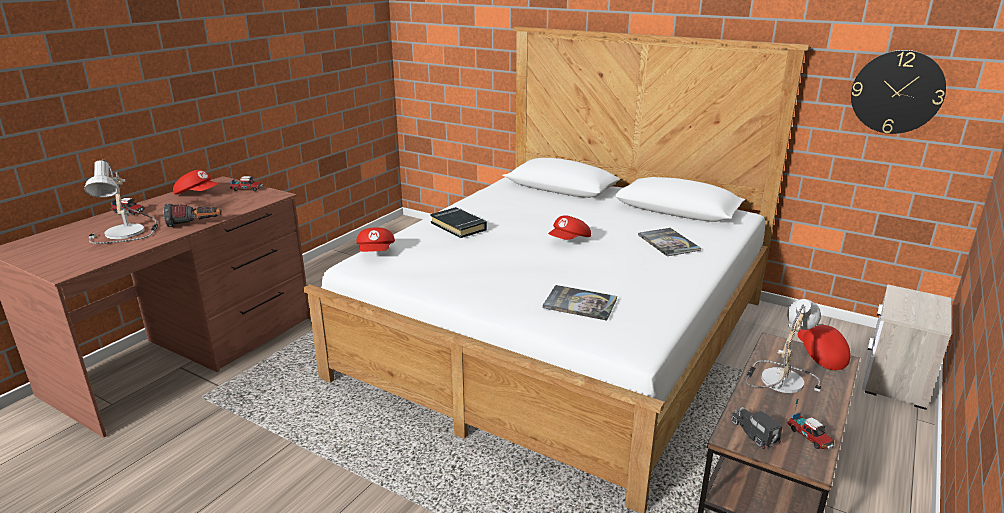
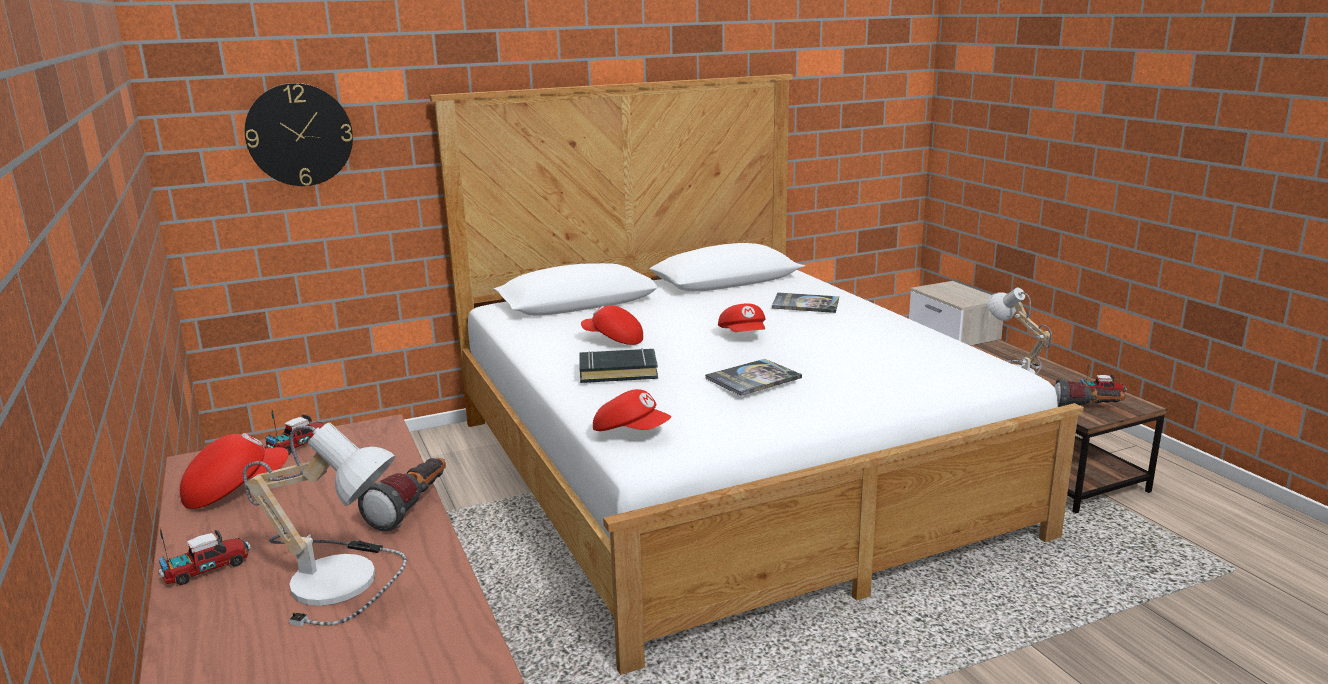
camera: 55 degrees left, 5 degrees down
(580, 303) = (904, 368): book -> book (753, 378)
(755, 434) = (1087, 408): toy truck -> flashlight
(820, 355) = (986, 349): red cap -> red cap (613, 340)
(897, 92) = (857, 110): wall clock -> wall clock (299, 135)

